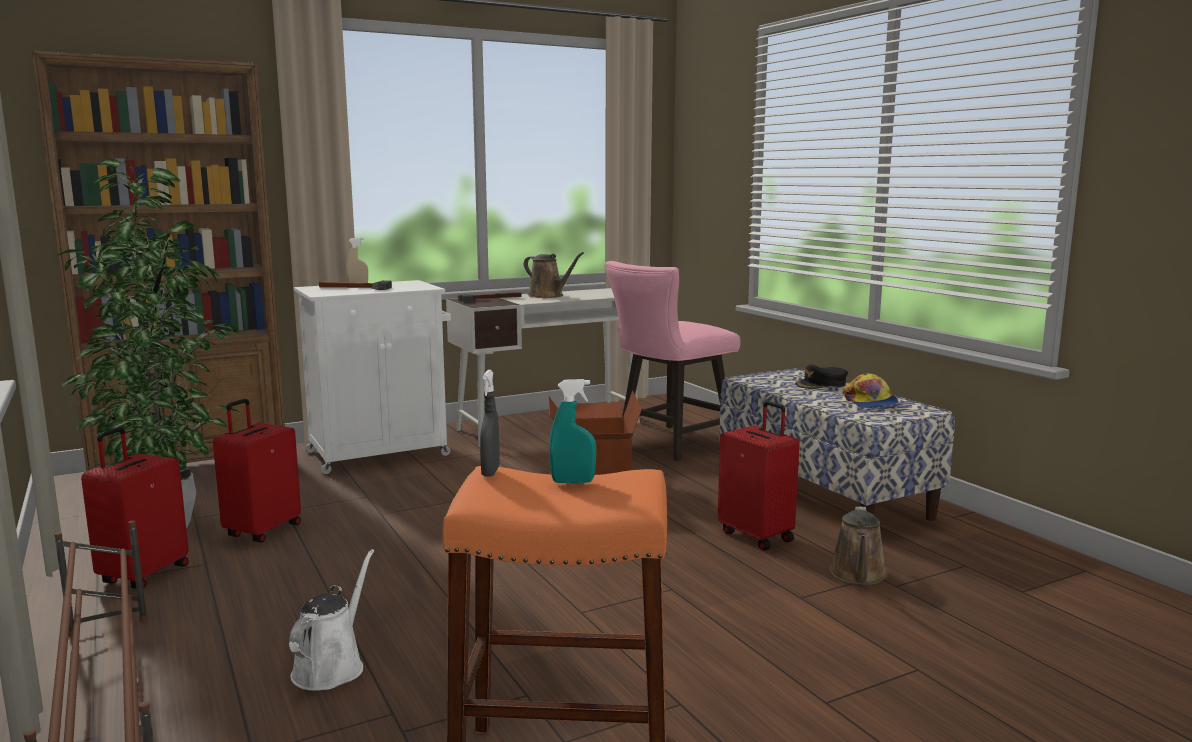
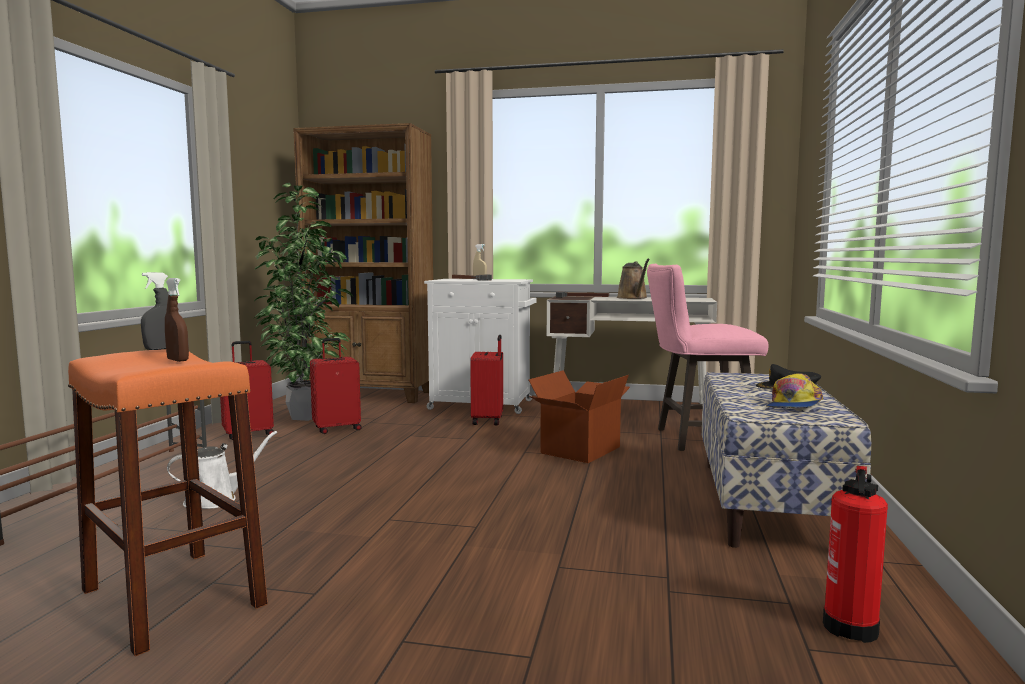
camera: 40 degrees right, 5 degrees down
(573, 482) = (178, 360): turquoise spray bottle -> brown spray bottle
(757, 536) = (626, 515): red suitcase -> red suitcase (488, 420)
(858, 575) = (649, 570): brown watering can -> none
(1013, 567) = (851, 625): none -> fire extinguisher

